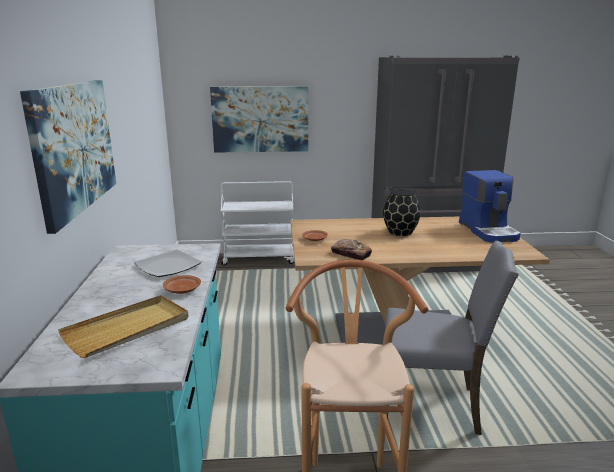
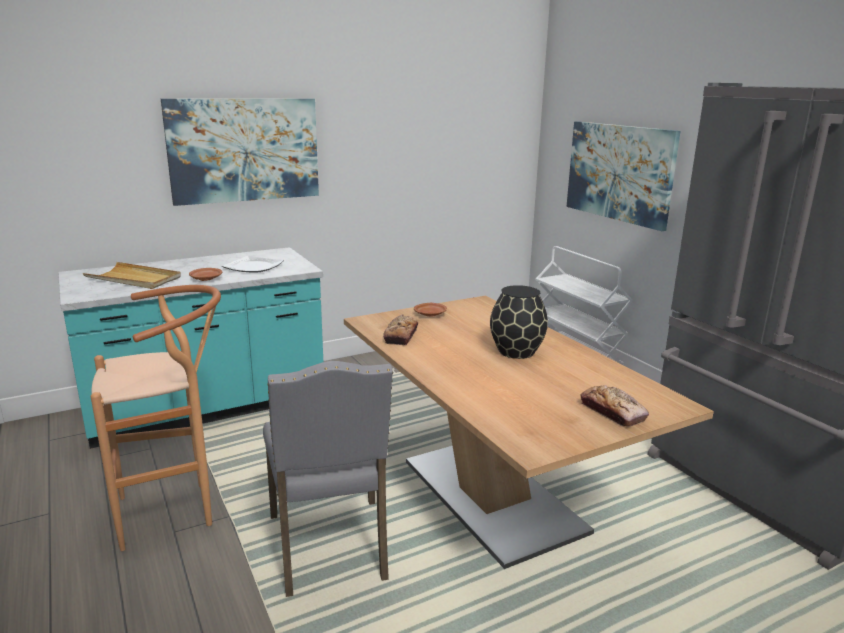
camera: 65 degrees right, 0 degrees up
(489, 231) = (612, 412): coffee machine -> bread

